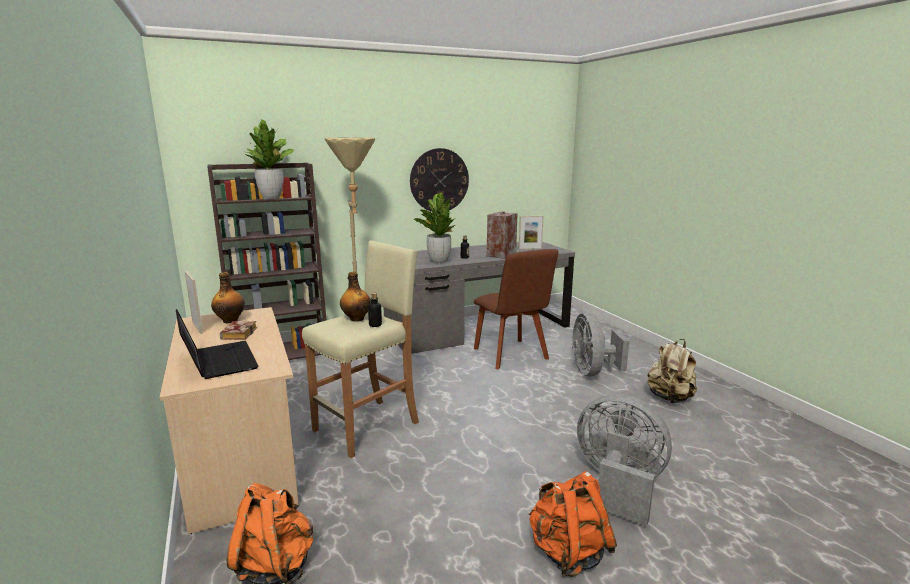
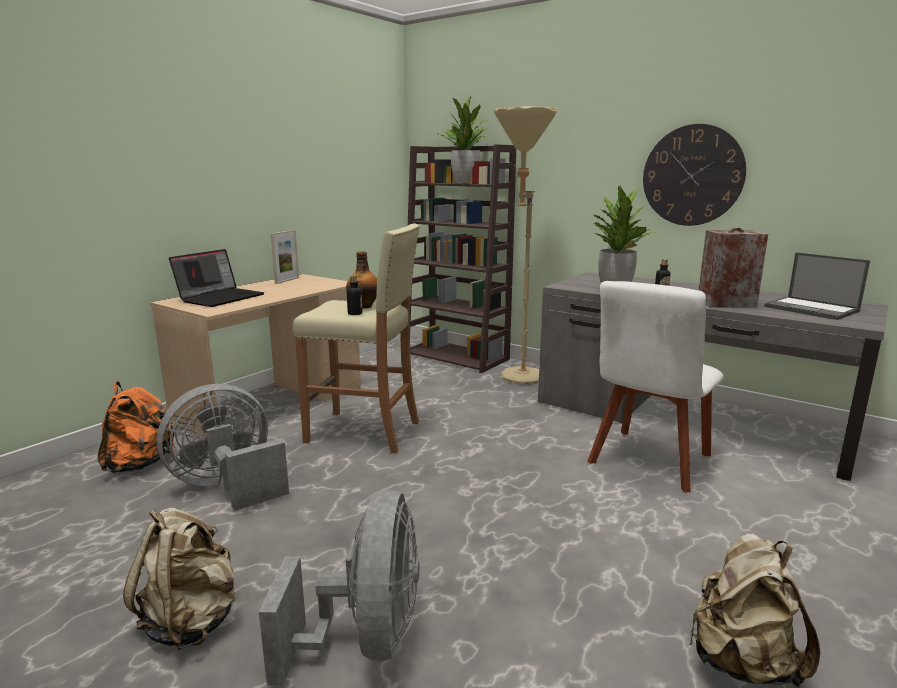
camera: 60 degrees right, 0 degrees up
(230, 320) = (312, 282): bottle -> none
(238, 333) = (284, 289): book -> none
(512, 355) = (648, 462): brown chair -> white chair
(530, 248) = (812, 309): picture frame -> laptop
(568, 554) = (191, 621): orange backpack -> beige backpack
(592, 372) = (709, 543): grey fan -> grey fan (228, 486)

